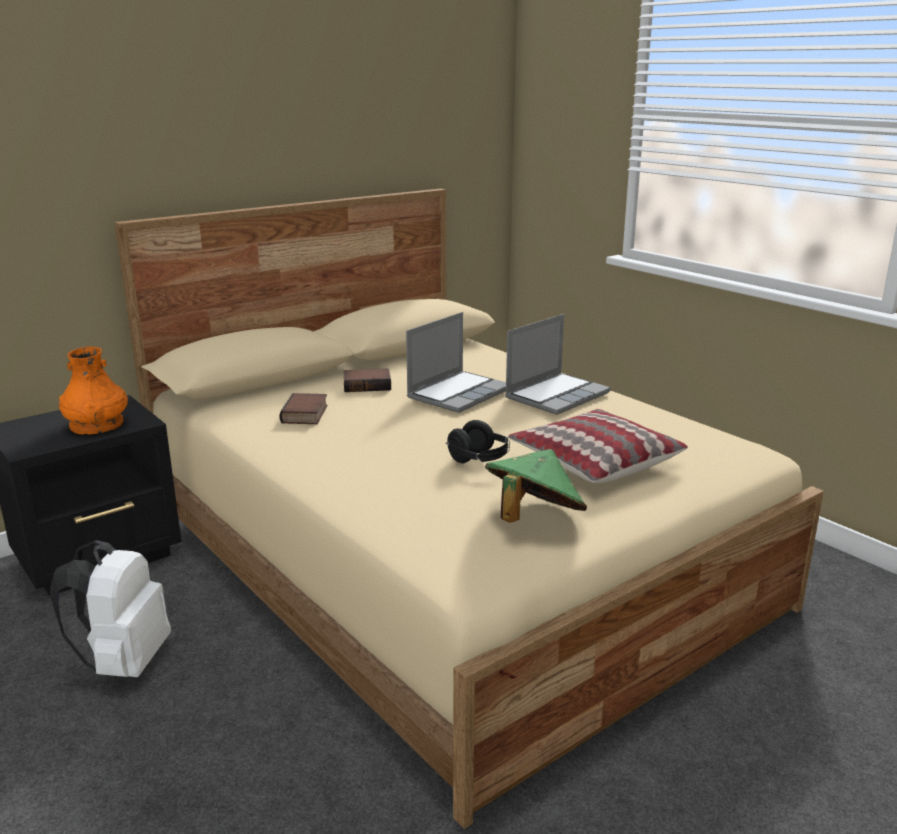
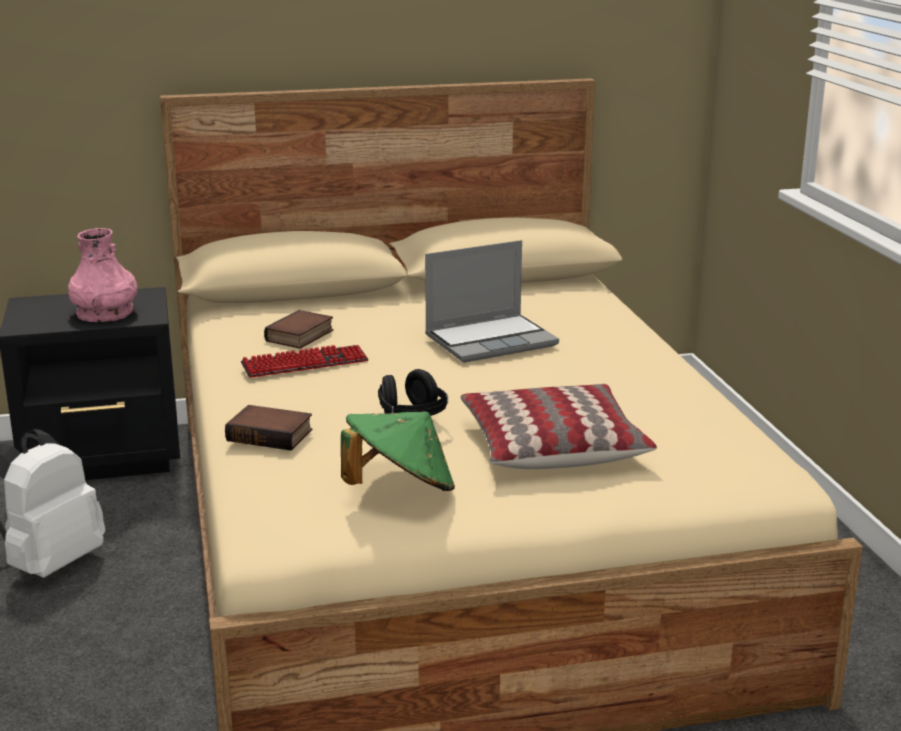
camera: 25 degrees right, 0 degrees up
(97, 424) = (105, 313): orange vase -> pink vase
(338, 435) = (305, 363): none -> keyboard
(368, 385) = (404, 314): book -> book (271, 434)
(557, 395) = (608, 362): laptop -> none

